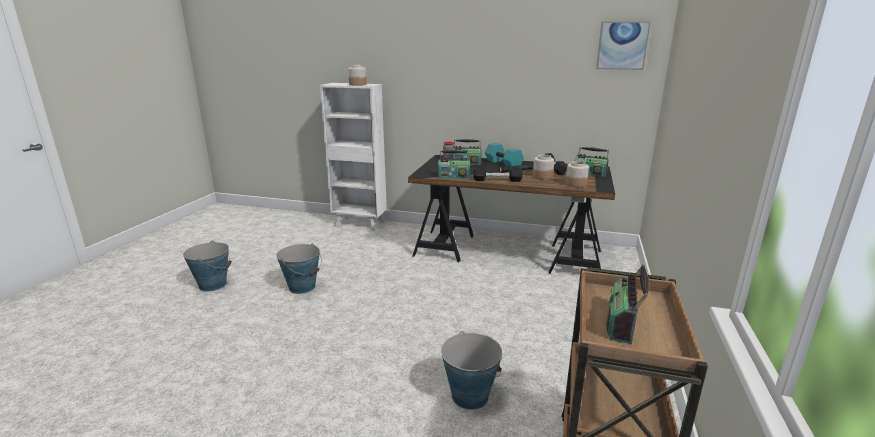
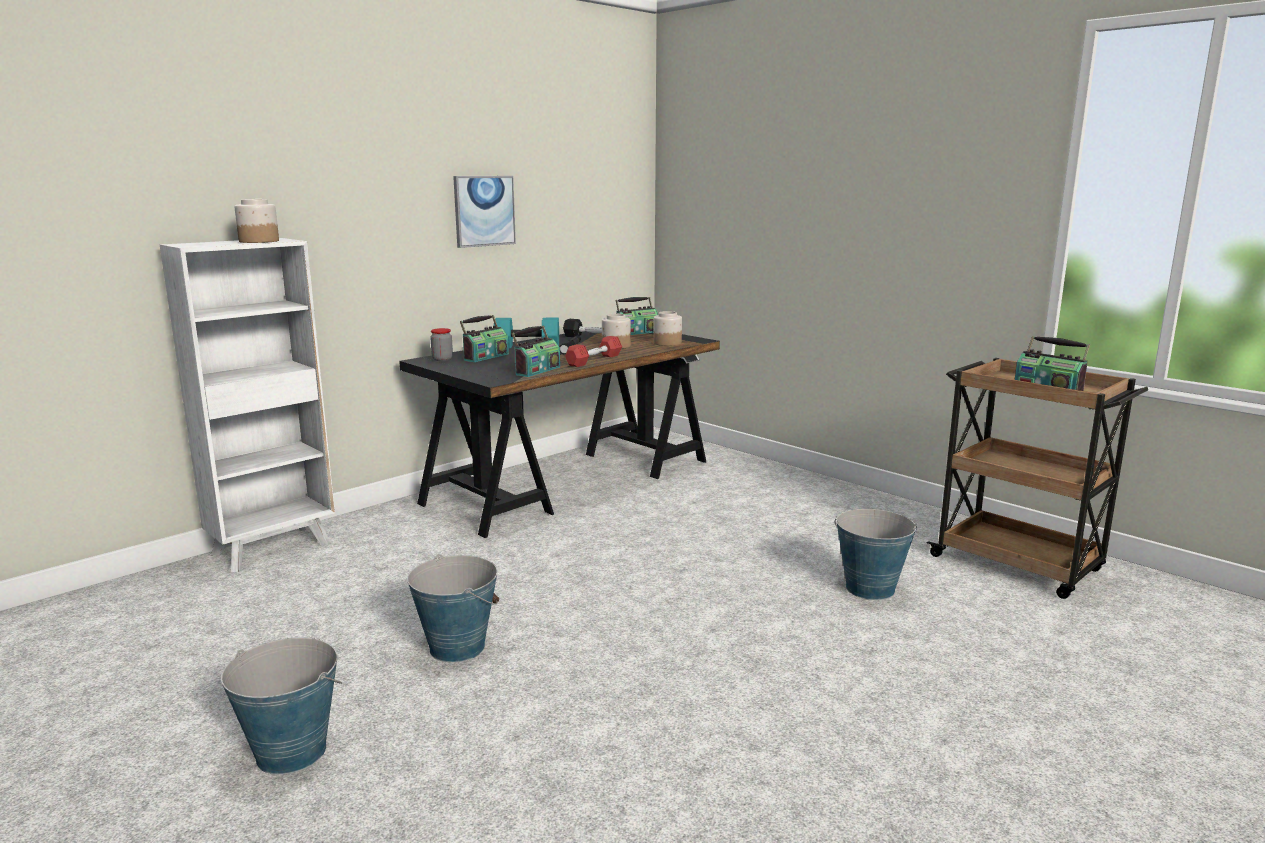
camera: 60 degrees left, 5 degrees down
(497, 180) = (594, 360): black dumbbell -> red dumbbell
(622, 45) = (615, 160): picture -> picture (484, 211)

